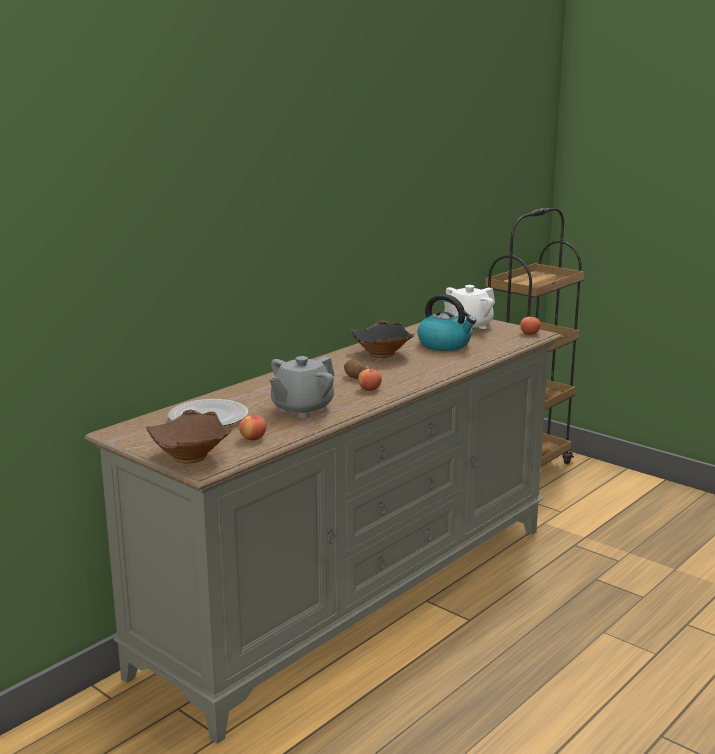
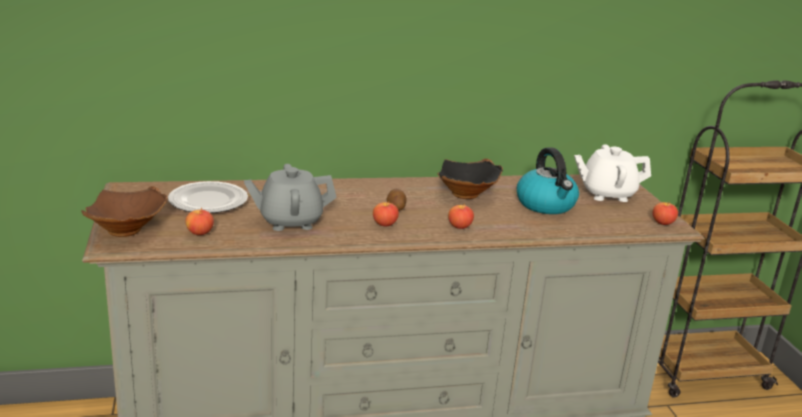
camera: 35 degrees right, 5 degrees up
(419, 374) = (459, 226): none -> apple

